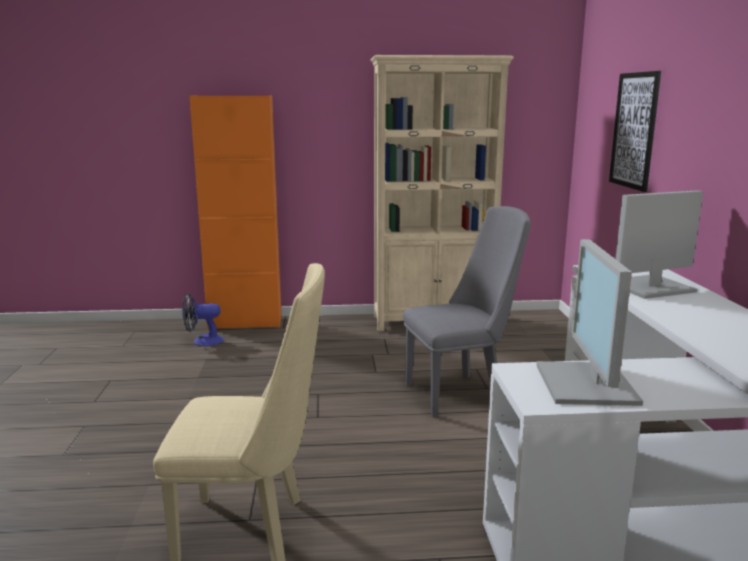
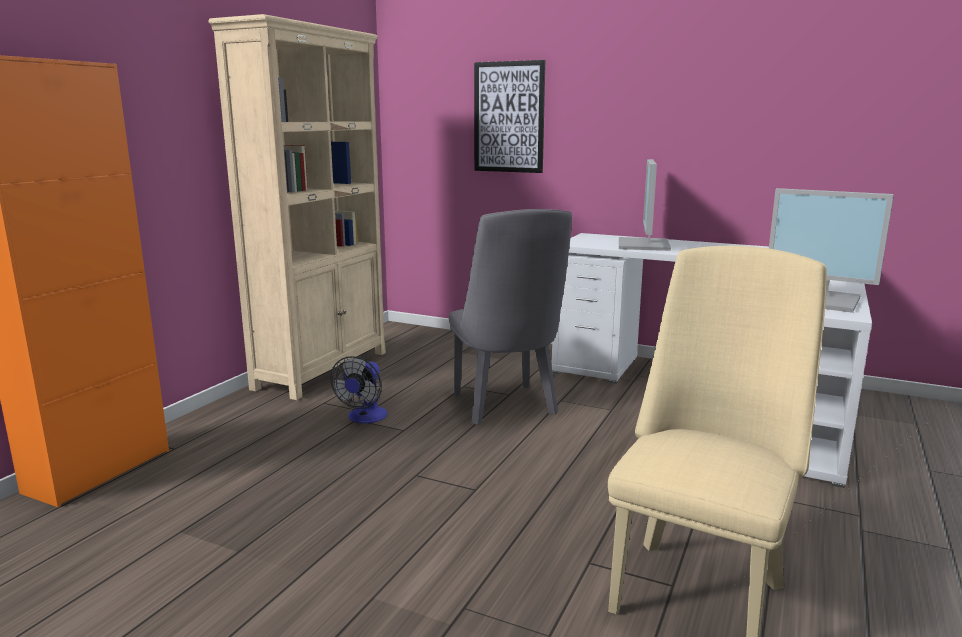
camera: 60 degrees left, 0 degrees up
(202, 341) = (101, 521): fan -> fan (364, 418)
(460, 394) = (507, 408): grey chair -> grey chair turned 150 degrees clockwise

